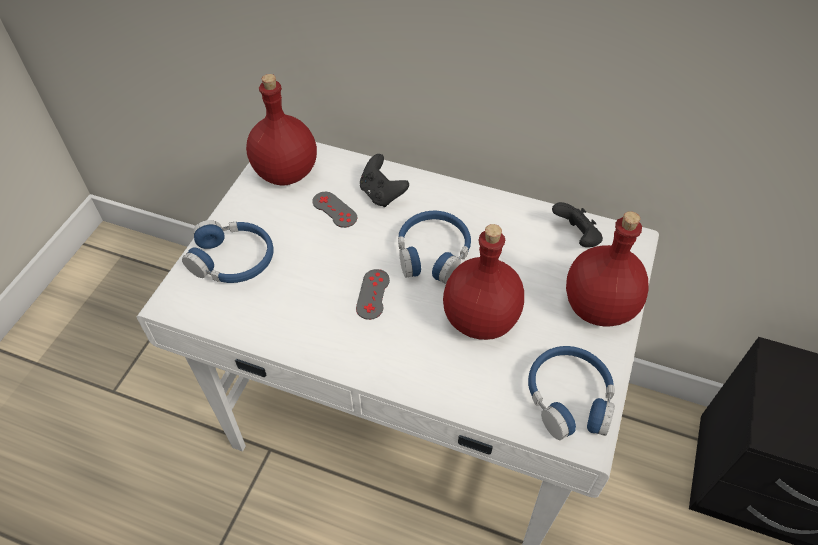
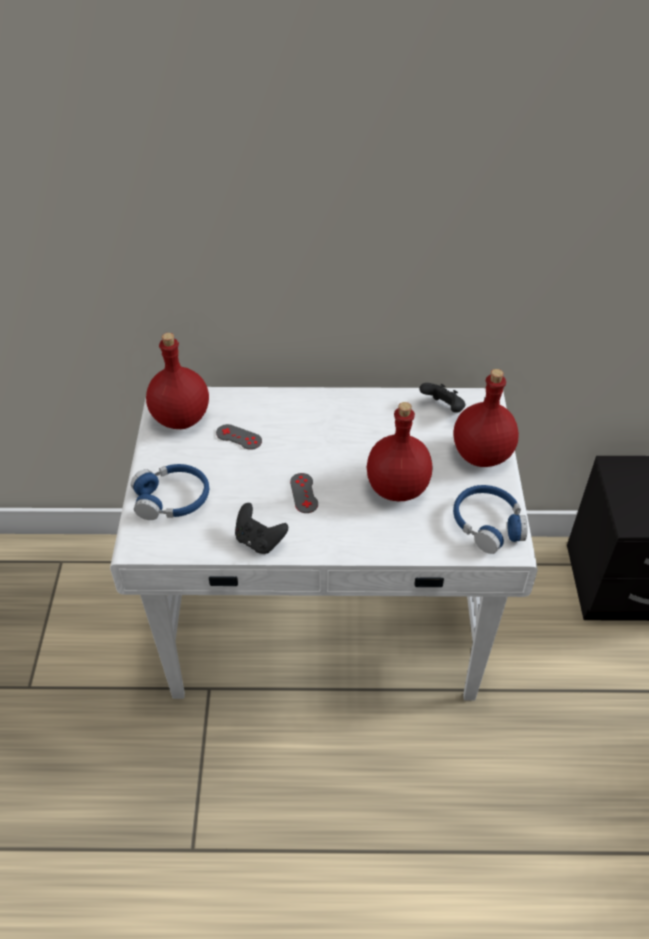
camera: 20 degrees left, 5 degrees down
(382, 194) = (272, 415): black game controller -> black game controller (259, 541)
(433, 253) = (337, 450): blue headphones -> none

